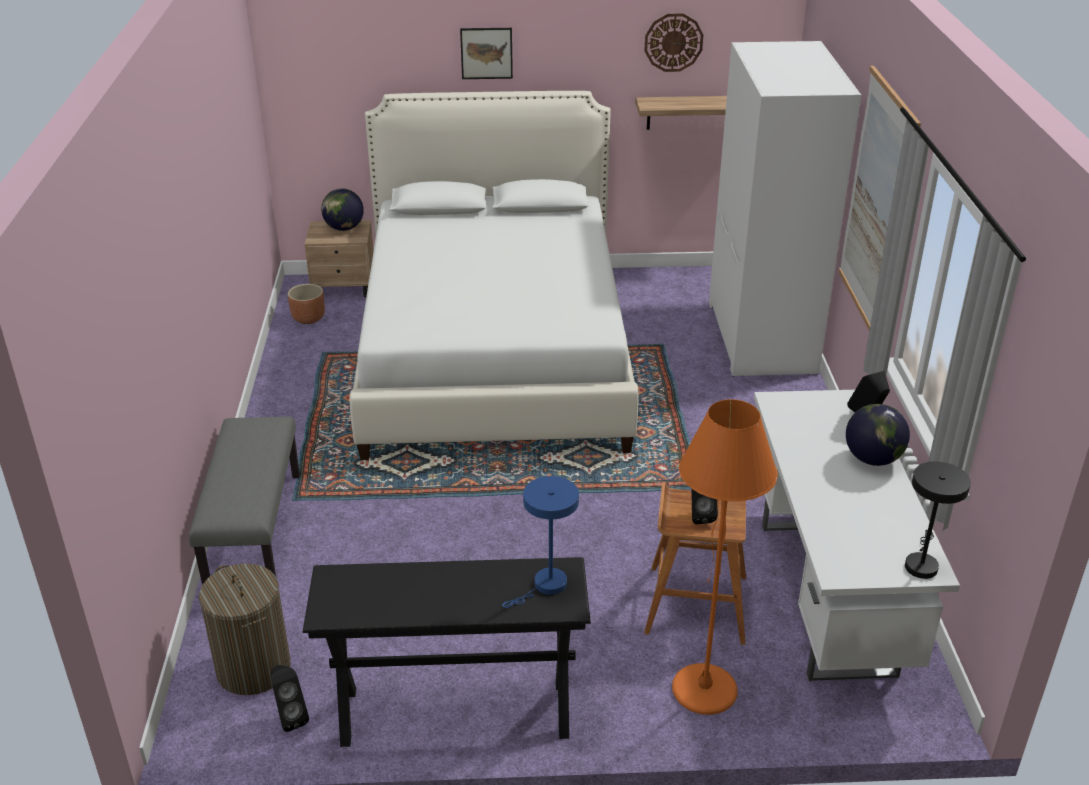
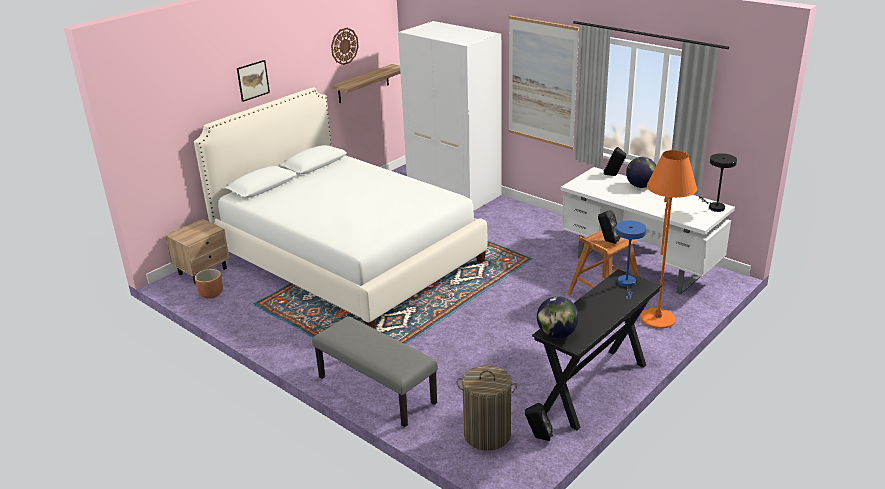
camera: 45 degrees left, 5 degrees down
(344, 228) = (195, 228): globe -> globe (556, 334)

